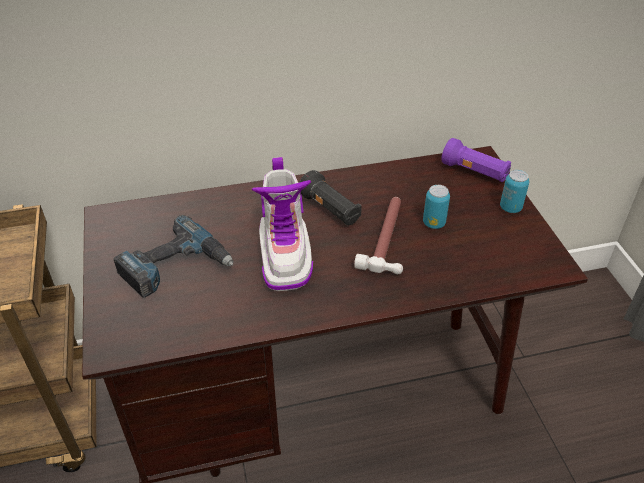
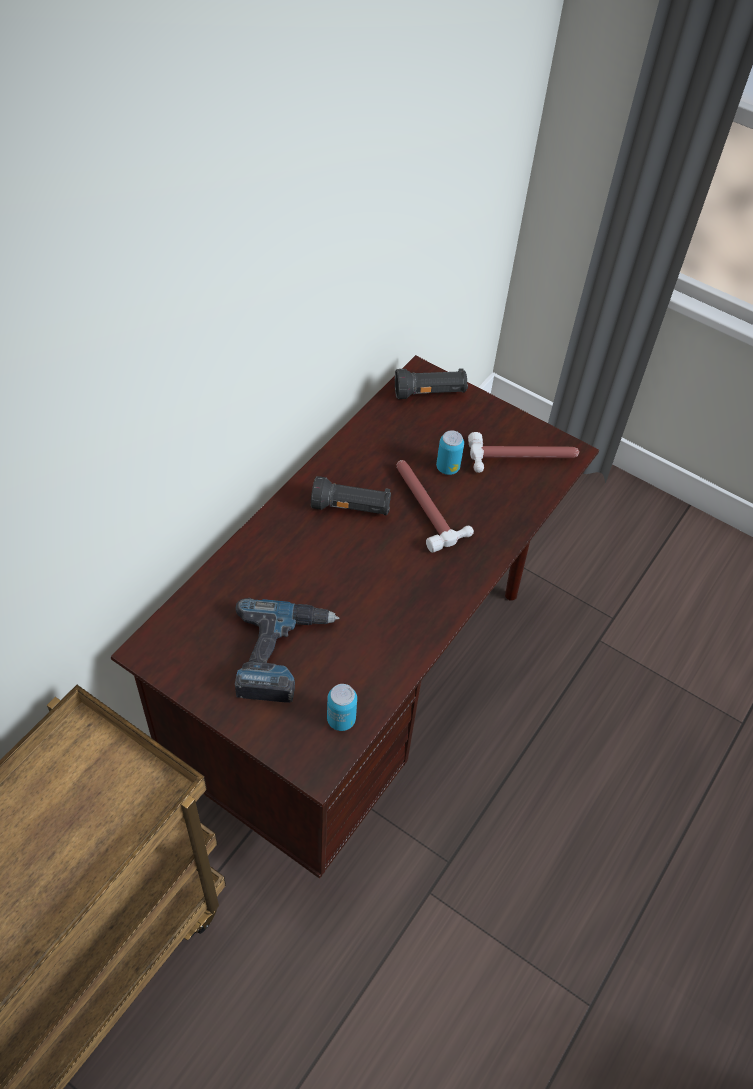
camera: 45 degrees left, 10 degrees up
(285, 255) = (362, 577): boot -> none
(474, 172) = (430, 393): purple flashlight -> black flashlight
(507, 249) = (523, 458): none -> hammer
(510, 208) = (490, 415): can -> can (341, 719)

